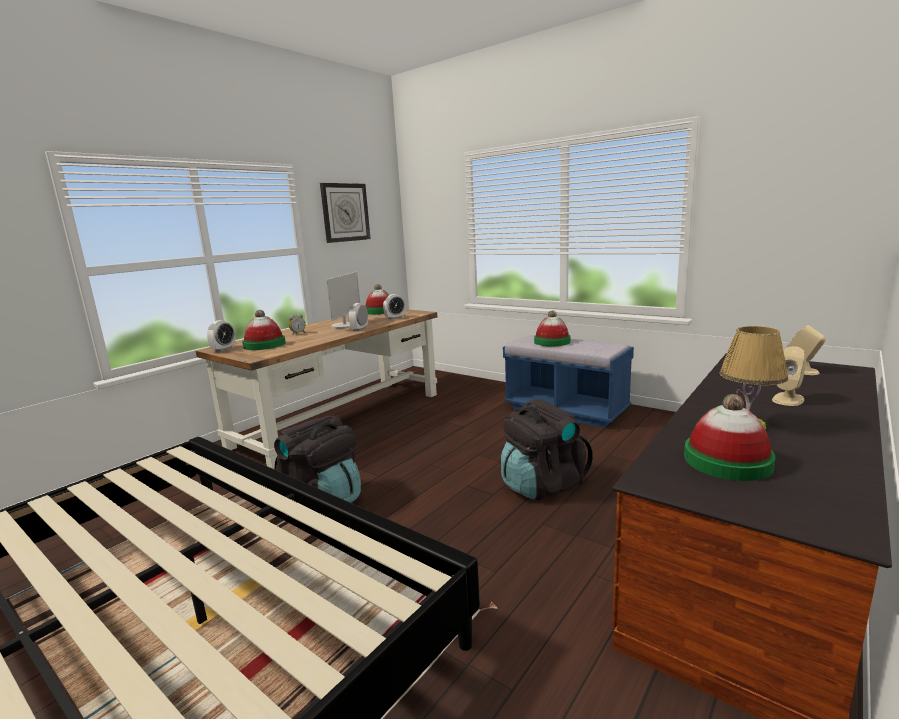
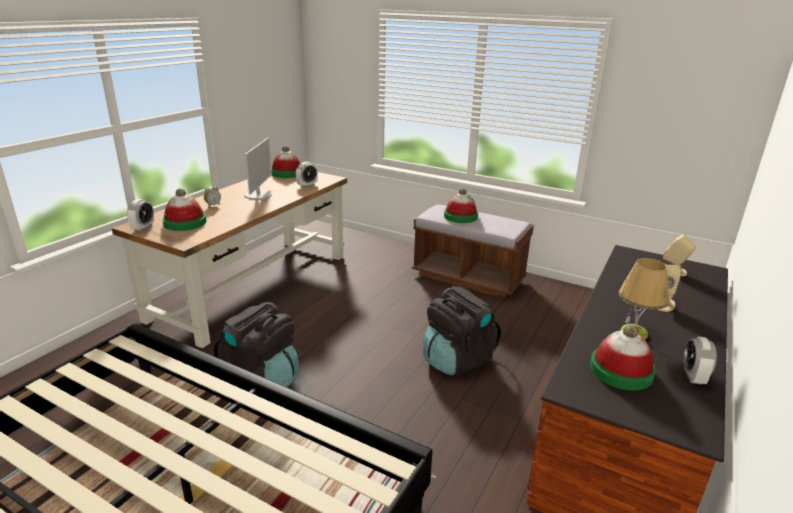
camera: 10 degrees left, 10 degrees up
(345, 212) = (249, 66): wall clock -> none
(359, 329) = (276, 202): alarm clock -> alarm clock (693, 376)
(566, 410) = (468, 278): blue bench -> brown bench

